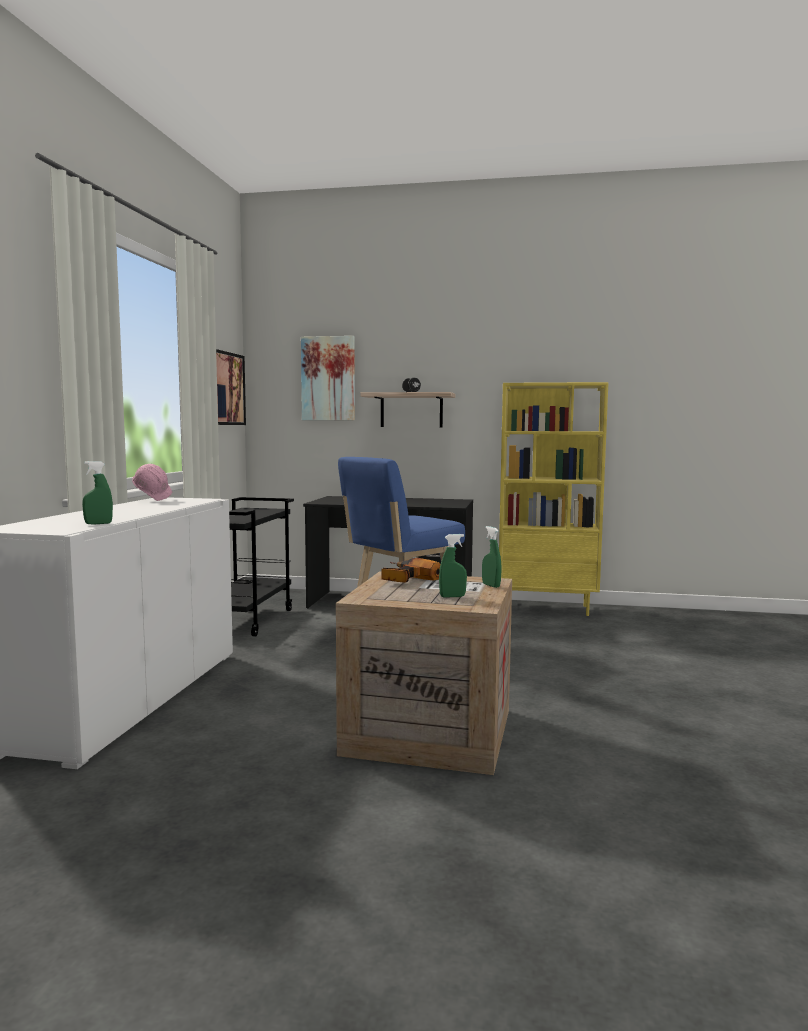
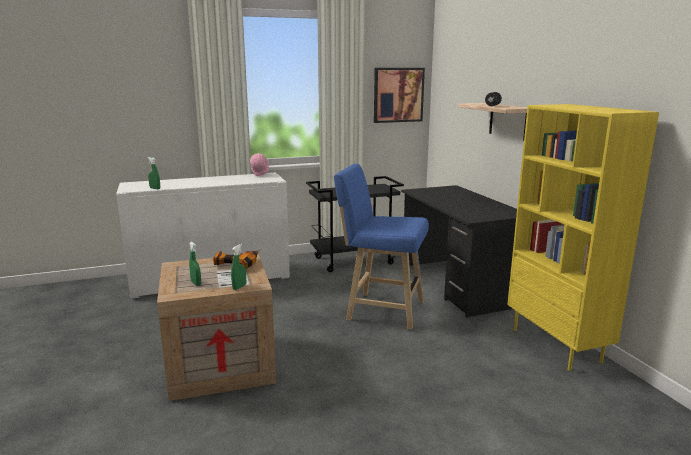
camera: 60 degrees right, 10 degrees up
(328, 378) = (466, 87): picture -> none

